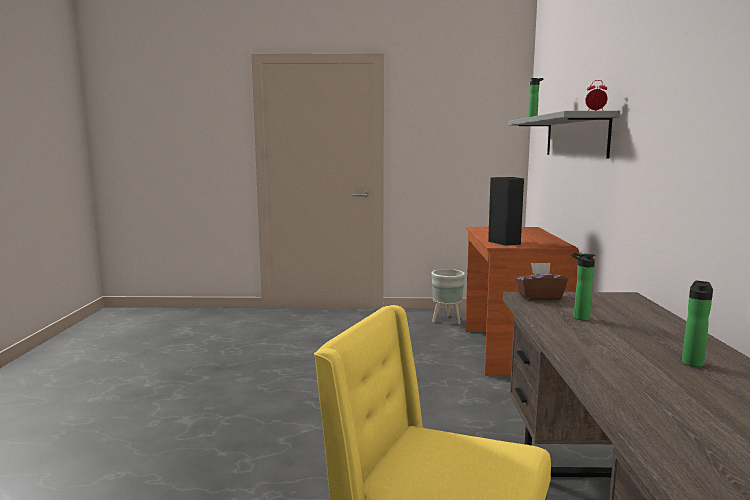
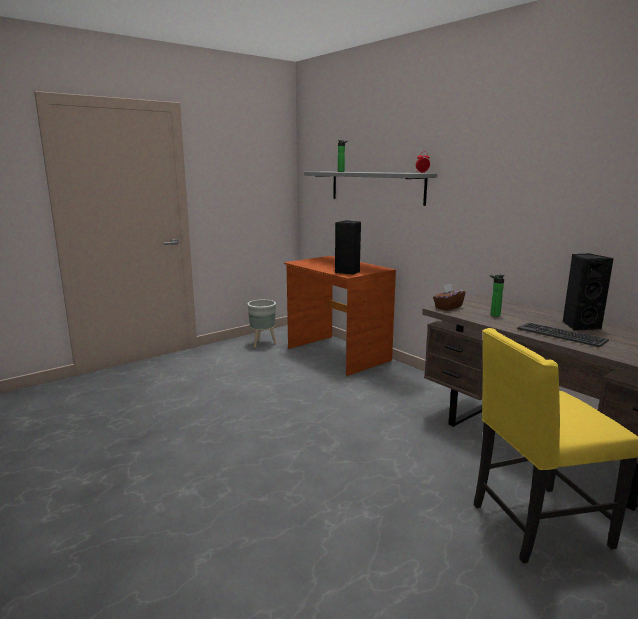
camera: 40 degrees left, 5 degrees up
(616, 363) = (561, 335): none -> keyboard
(692, 362) = (580, 326): bottle -> black speaker

